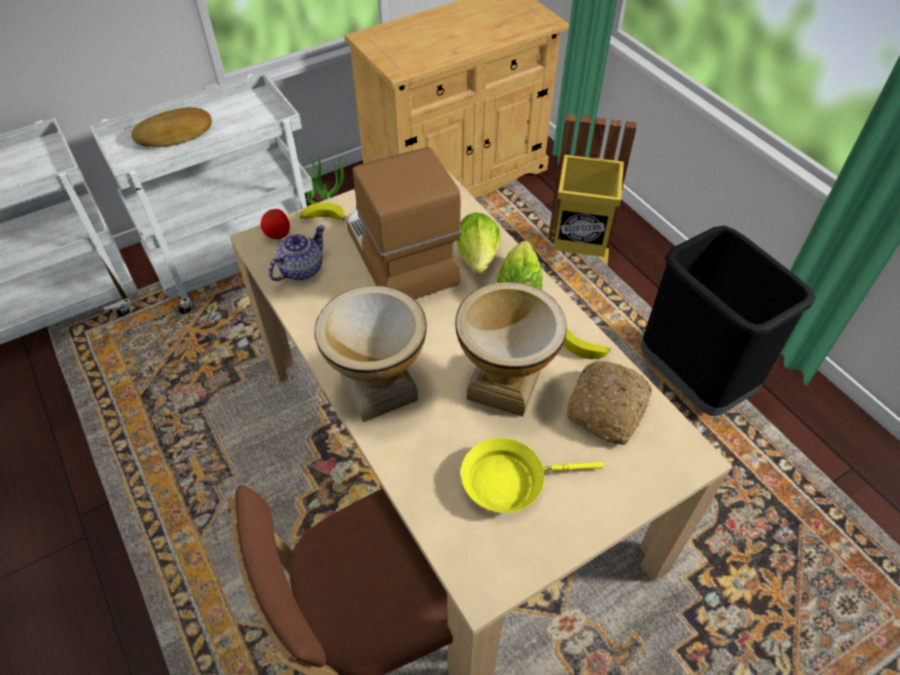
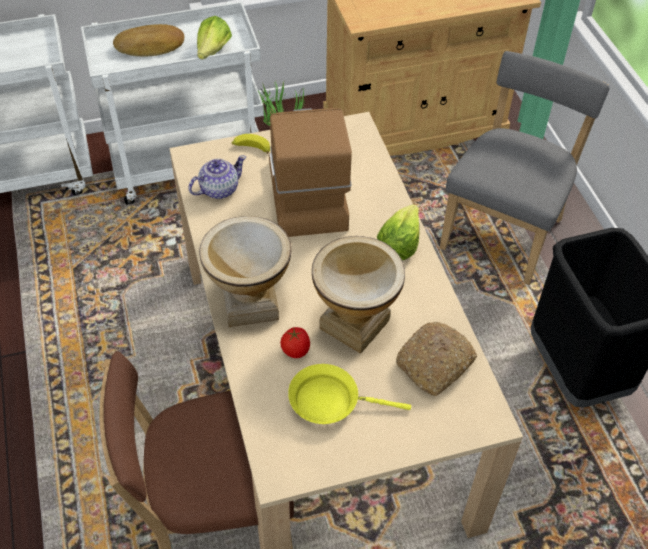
camera: 15 degrees right, 0 degrees up
(278, 234) = (209, 154): tomato -> tomato (296, 350)
(478, 257) = (374, 210): lettuce -> lettuce (213, 51)
(576, 259) = (505, 230): yellow trash can -> grey chair
(584, 347) = (435, 309): banana -> none

